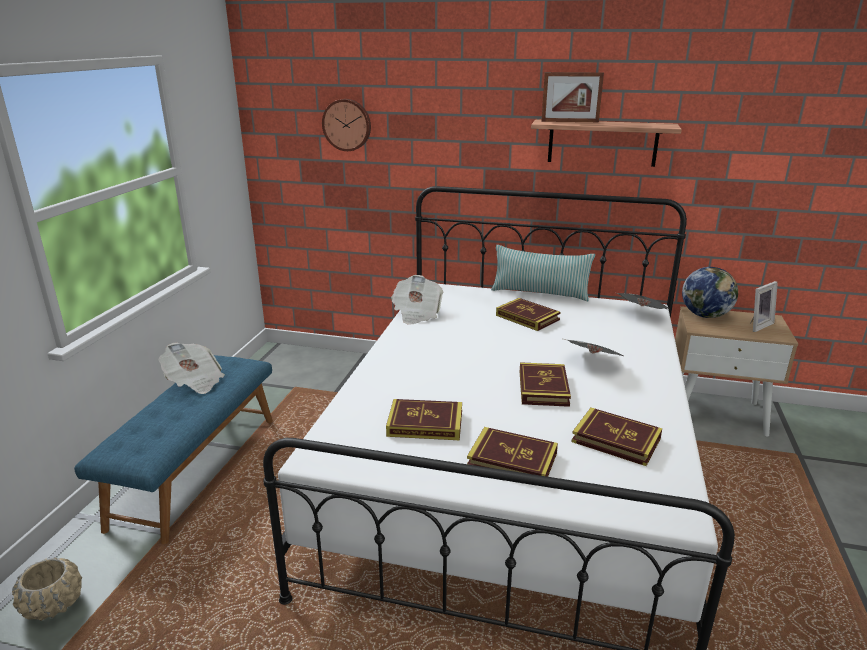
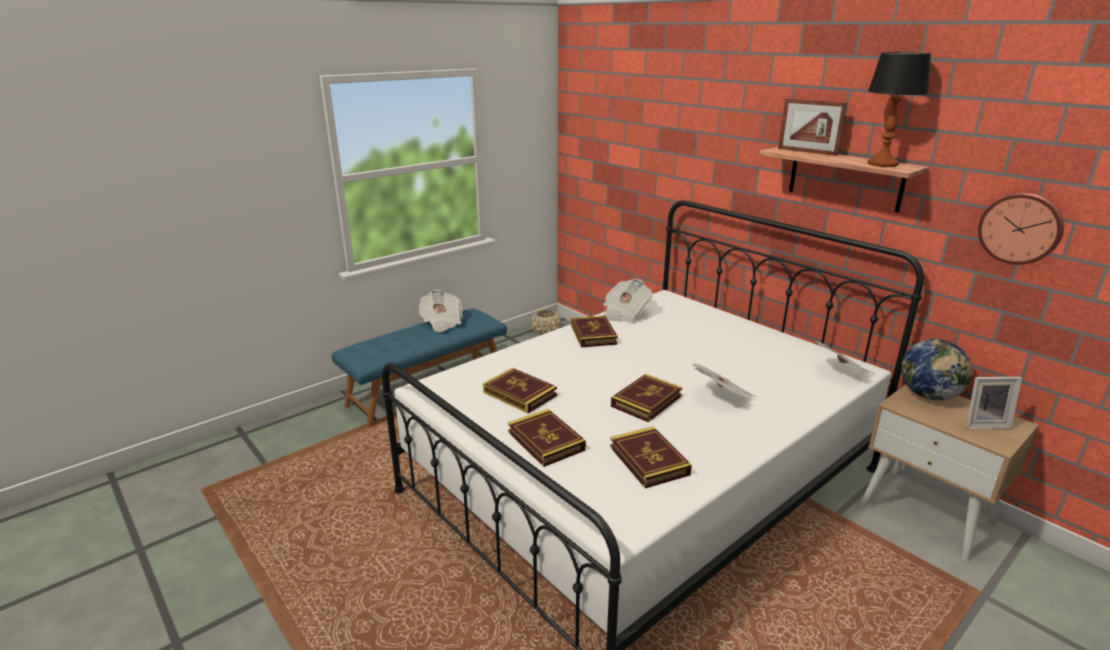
camera: 35 degrees right, 0 degrees up
(53, 604) = (289, 435): beige planter -> beige planter (546, 332)
(347, 124) = (628, 134): wall clock -> wall clock (1020, 228)
(527, 317) = (717, 343): book -> book (593, 334)
(540, 293) = (762, 325): pillow -> none
(647, 125) = (883, 164): none -> table lamp

